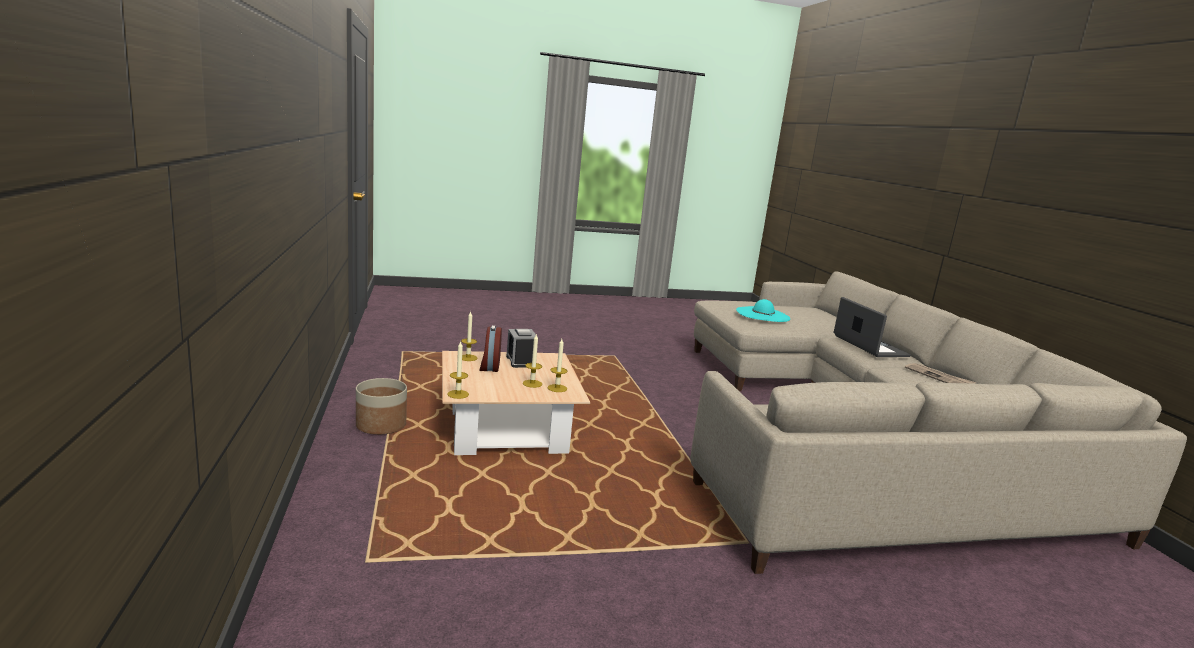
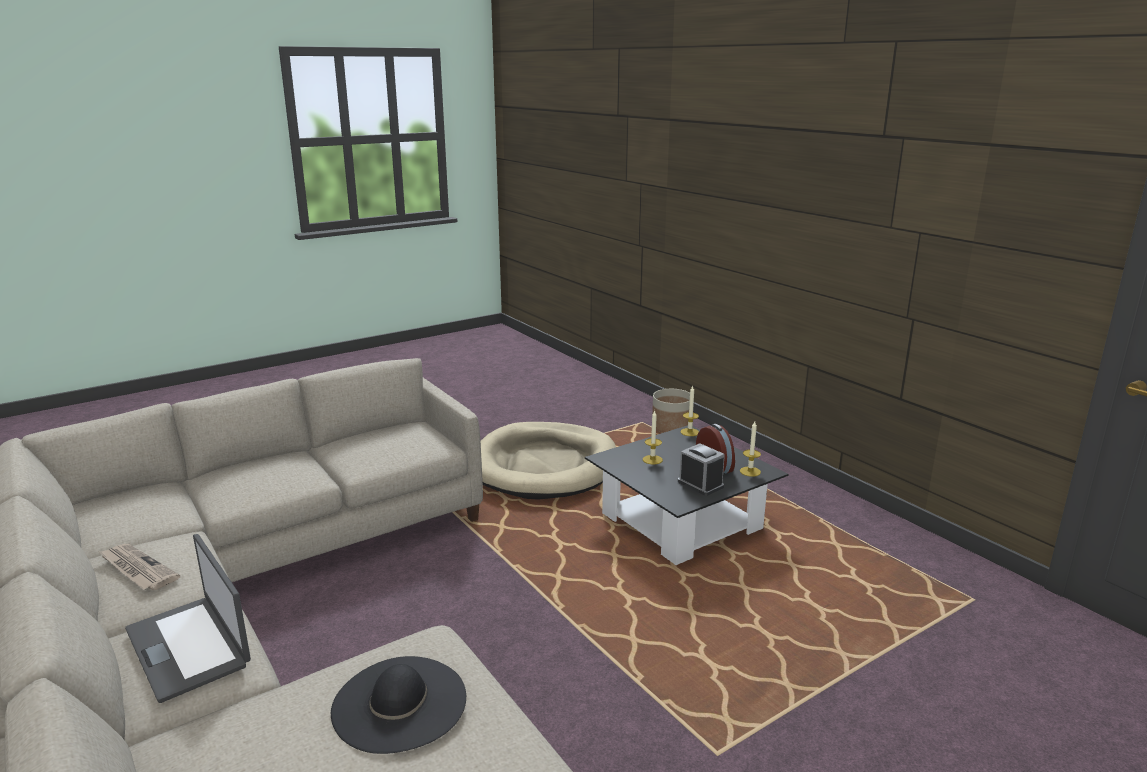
camera: 160 degrees right, 5 degrees up
(381, 425) = (779, 491): planter -> planter (671, 427)
(507, 430) = (681, 521): beige coffee table -> black coffee table
(557, 388) = (626, 461): candle -> none
(584, 526) = (544, 466): none -> beige dog bed
(762, 314) = (399, 703): turquoise hat -> black hat

